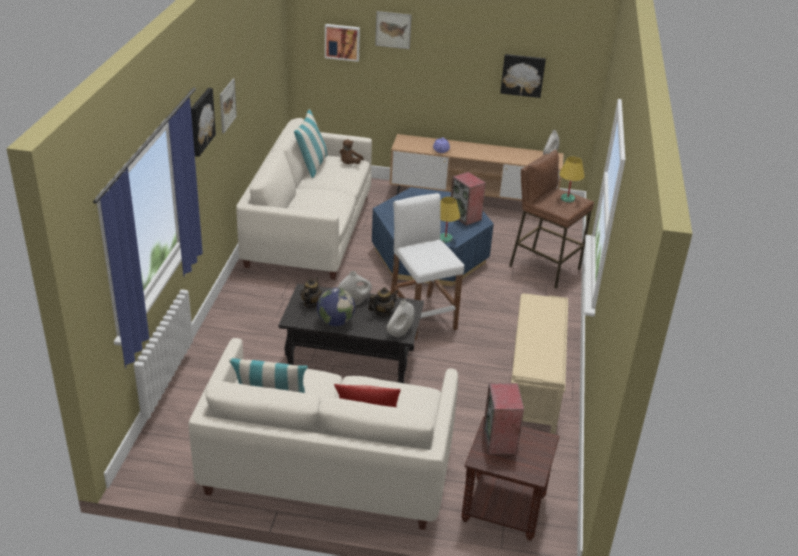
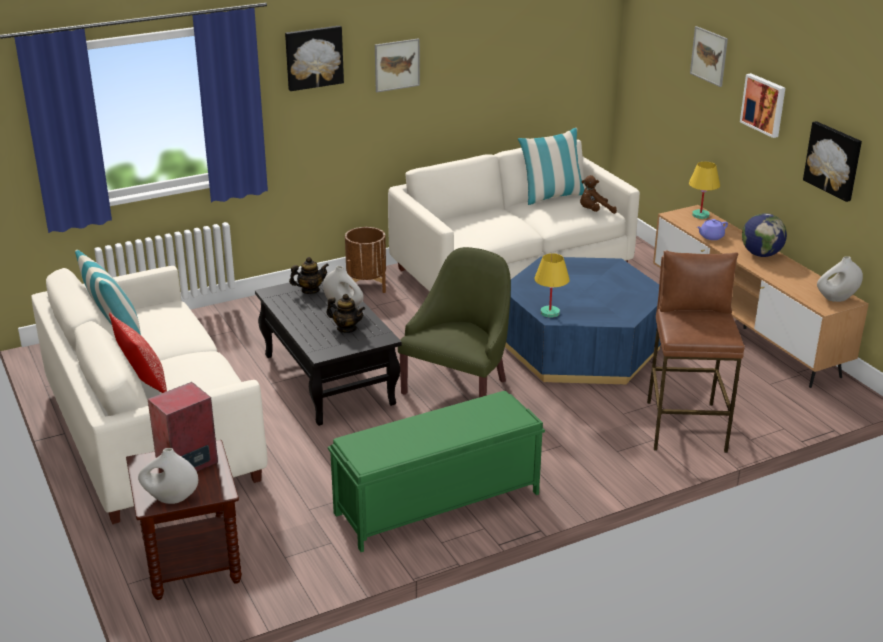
camera: 55 degrees right, 5 degrees down
(247, 289) = (366, 285): none -> brown planter
(335, 322) = (296, 312): globe -> globe (761, 254)
(342, 42) = (663, 61): picture -> picture (764, 105)
(399, 333) = (323, 350): white vase -> white vase (170, 499)
(422, 317) = (459, 387): white stool -> green armchair
(466, 217) = (617, 307): speaker -> none
(534, 384) = (436, 504): beige bench -> green bench
(568, 199) = (711, 326): yellow table lamp -> yellow table lamp (701, 215)

